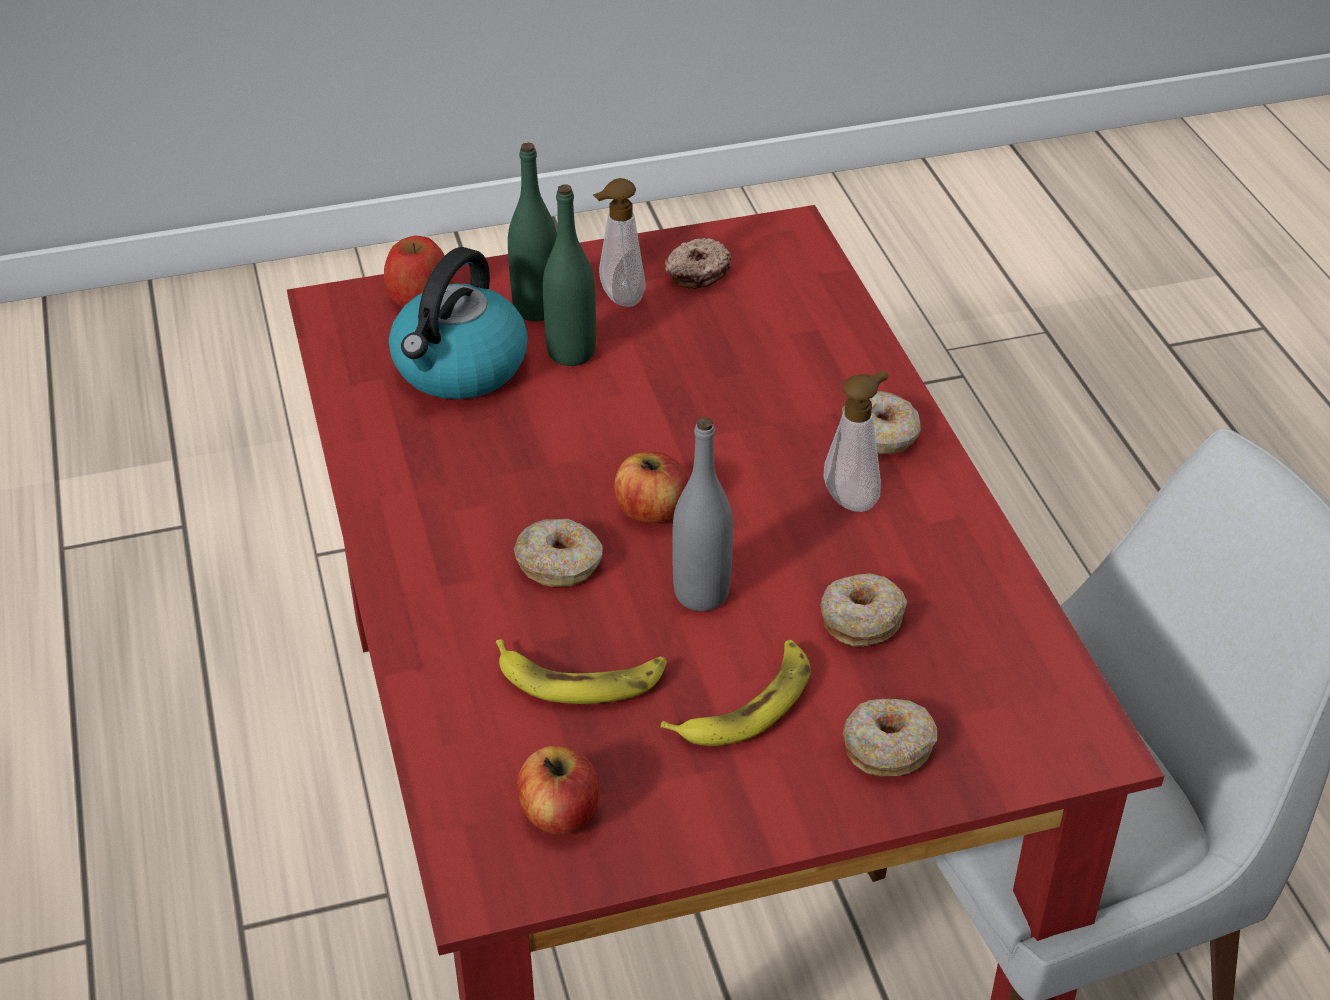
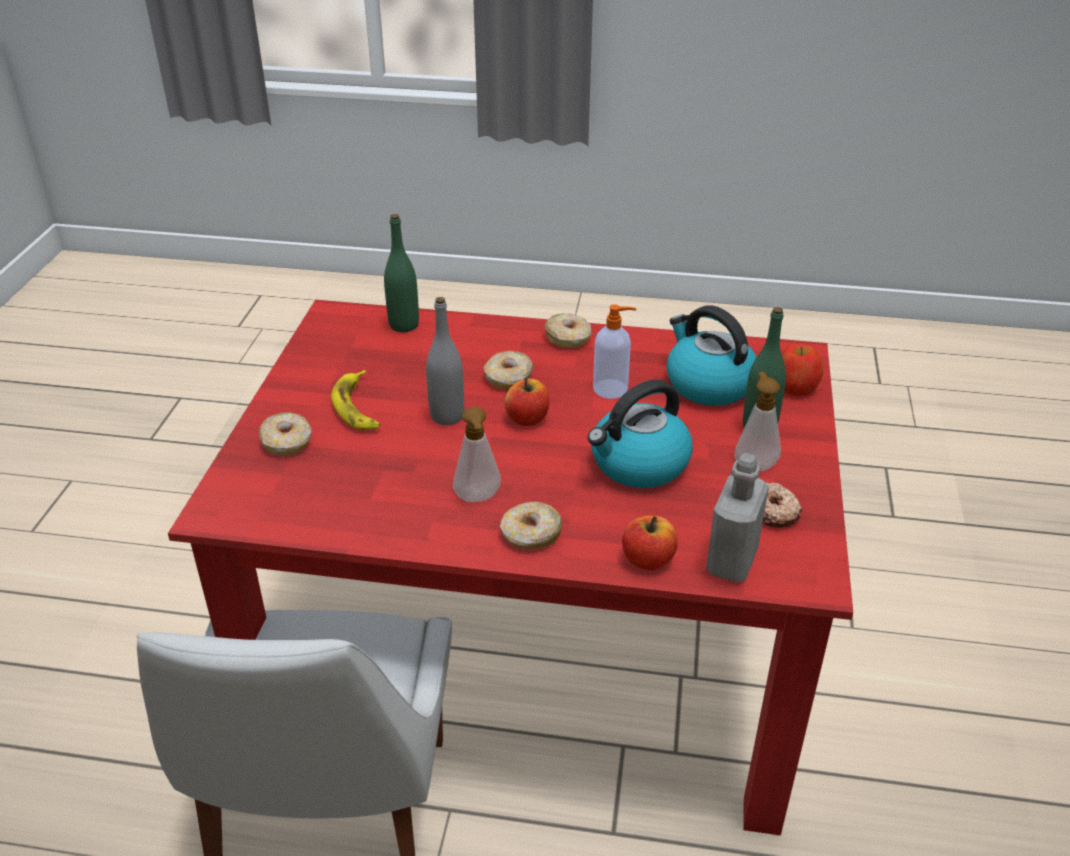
camera: 115 degrees right, 5 degrees down
(526, 451) = (611, 389): none -> soap dispenser
(560, 814) = (348, 339): apple -> apple (648, 560)
(571, 353) = (701, 429): green bottle -> green bottle (404, 325)
(581, 678) = (422, 364): banana -> none
(683, 385) = (638, 464): none -> kettle
(803, 284) = (732, 561): none -> grey bottle
(861, 619) = (378, 465): donut -> donut (568, 338)

